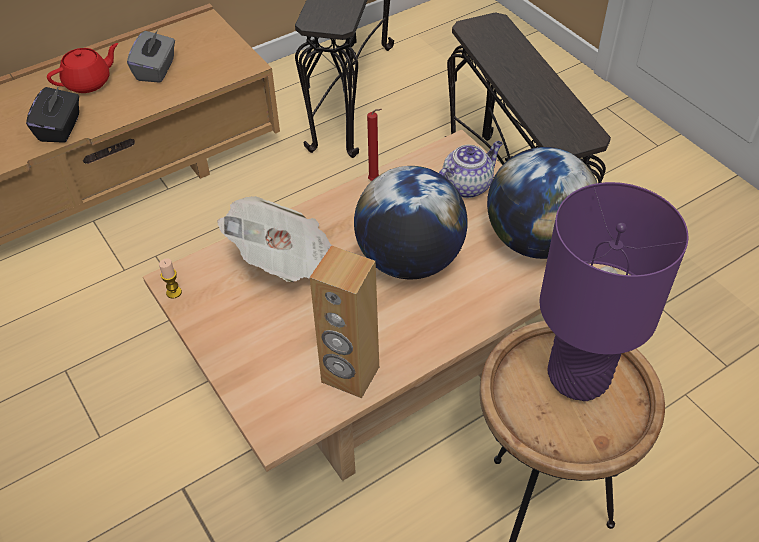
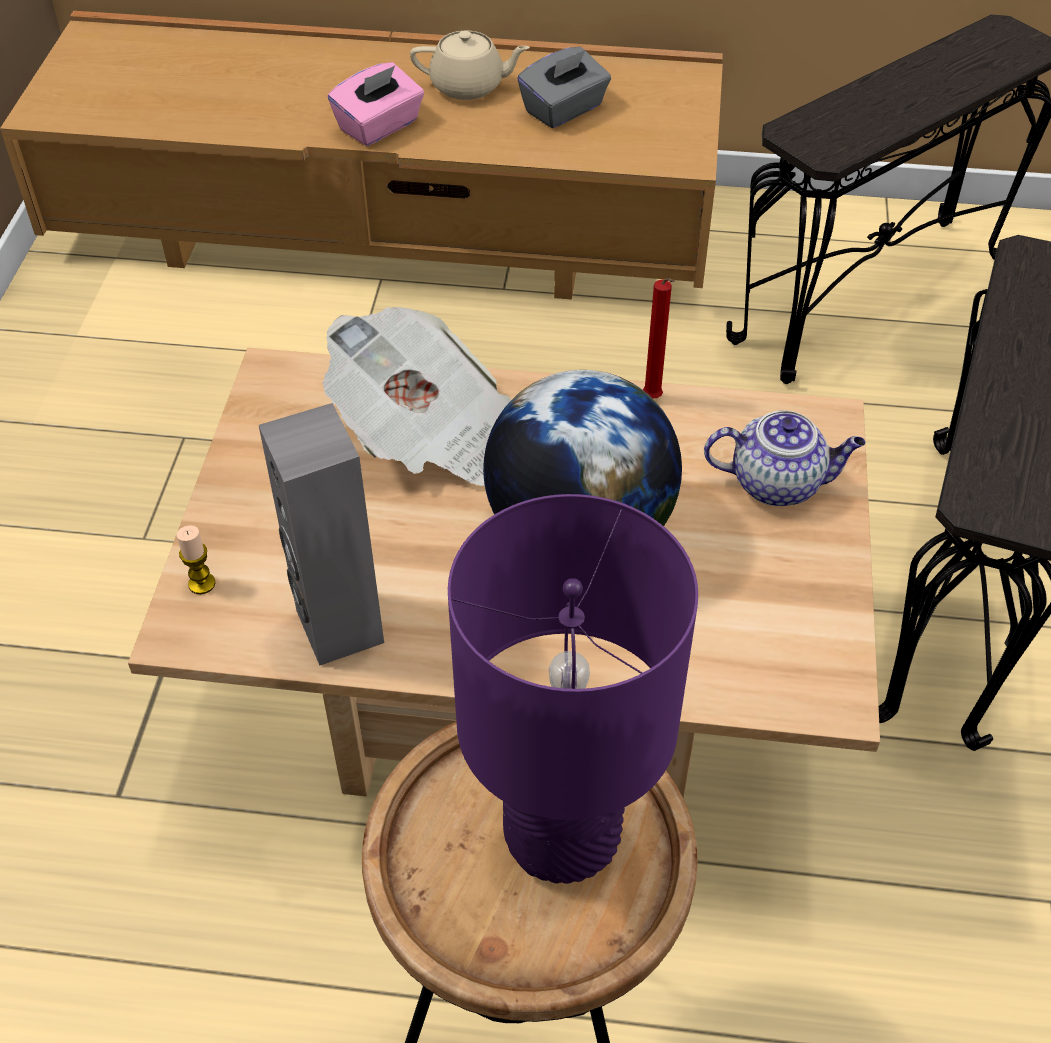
camera: 40 degrees right, 0 degrees up
(60, 128) = (379, 127): black tissue box -> pink tissue box
(89, 82) = (468, 86): red teapot -> beige teapot
(174, 292) = (258, 388): candle -> candle (202, 583)
(350, 375) = (338, 627): brown speaker -> grey speaker
(536, 240) = (792, 624): globe -> none

